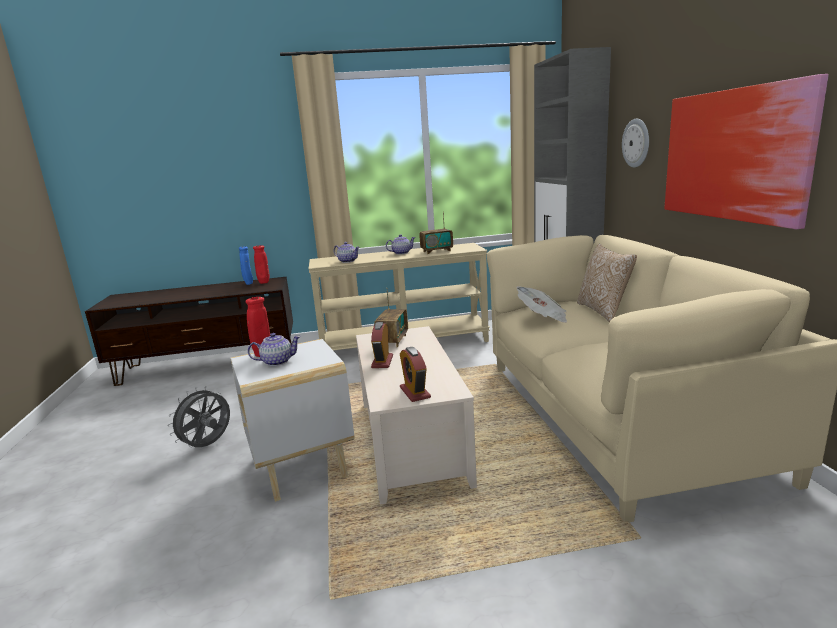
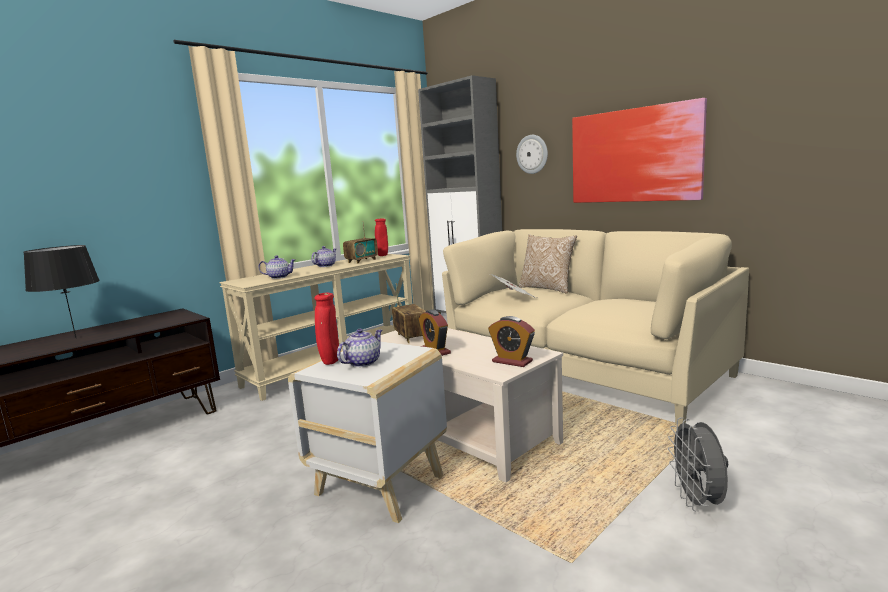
camera: 35 degrees left, 5 degrees down
(199, 291) = (75, 338): none -> black table lamp
(208, 445) = (228, 511): grey fan -> grey fan (697, 502)
(248, 284) = (142, 321): blue vase -> none
(264, 283) = (165, 317): red vase -> red vase (382, 255)

